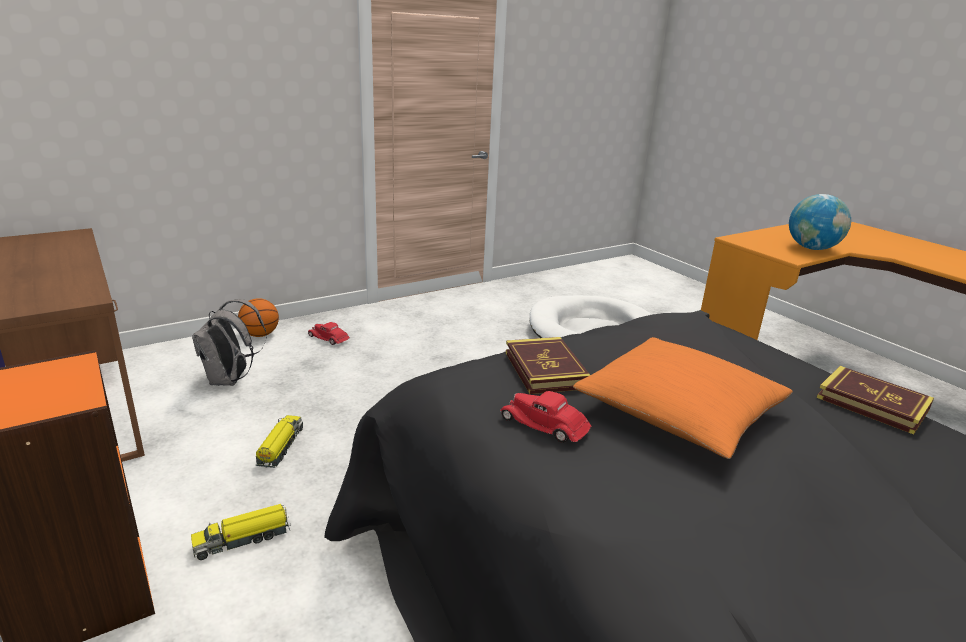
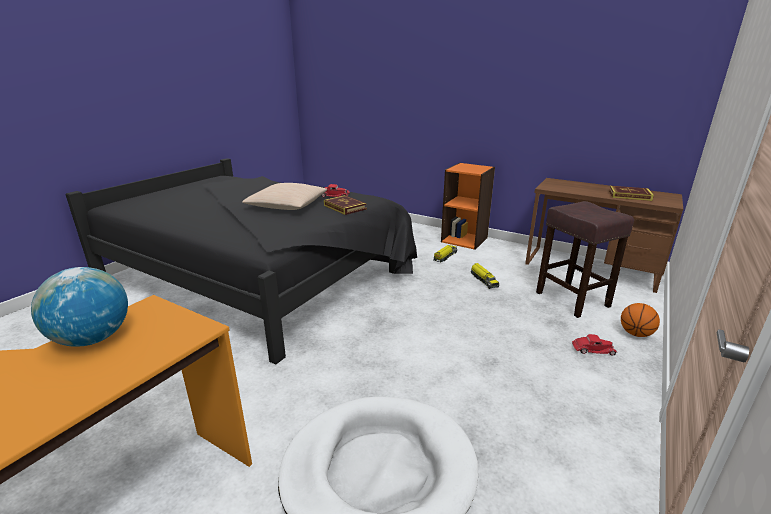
camera: 155 degrees right, 0 degrees up
(231, 380) = (571, 299): grey backpack -> brown stool
(679, 412) = (287, 206): orange pillow -> beige pillow
(872, 404) = (195, 228): book -> book (629, 196)

